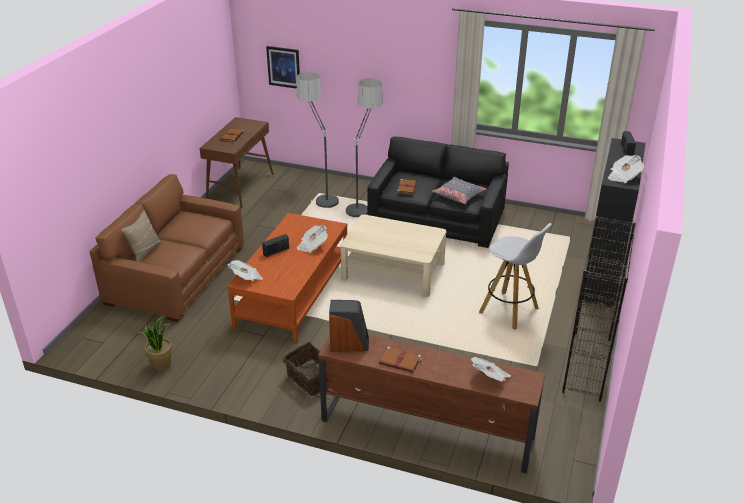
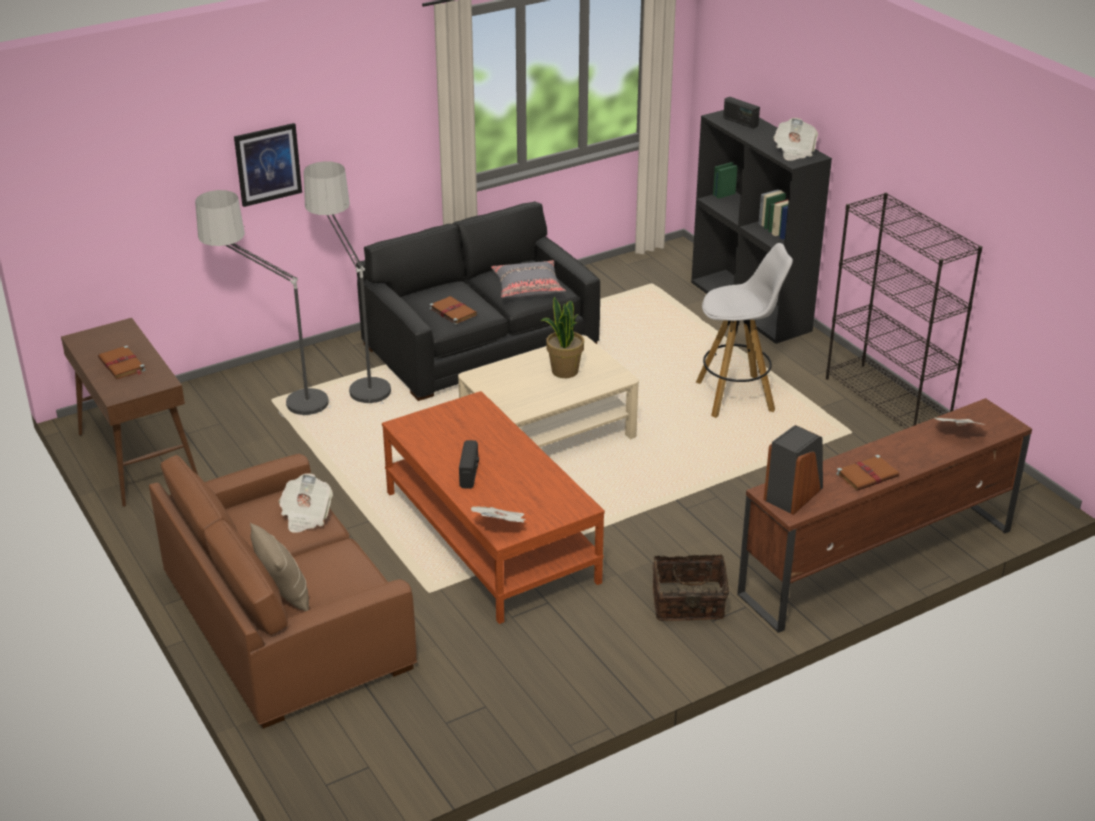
camera: 50 degrees left, 0 degrees up
(161, 365) = (499, 726): potted plant -> potted plant (564, 371)
(283, 67) = (126, 206): picture -> picture (268, 164)
(312, 246) = (497, 440): newspaper -> newspaper (306, 516)

